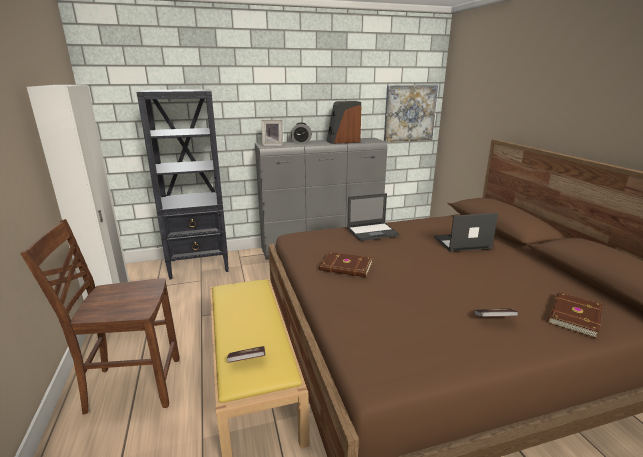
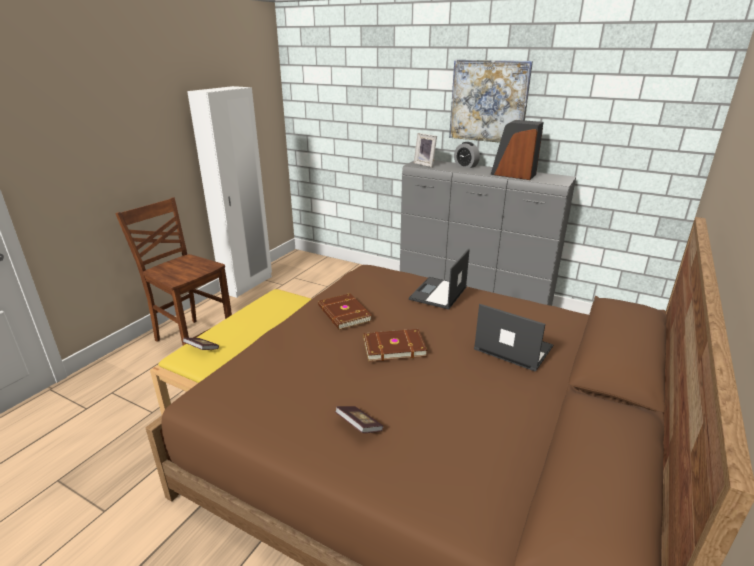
camera: 45 degrees right, 5 degrees up
(200, 265) = (344, 273): black bookcase -> none
(373, 232) = (438, 293): laptop -> laptop turned 90 degrees clockwise
(409, 113) = (646, 149): picture -> picture (488, 101)
(573, 316) = (444, 481): brown book -> brown book (393, 346)

